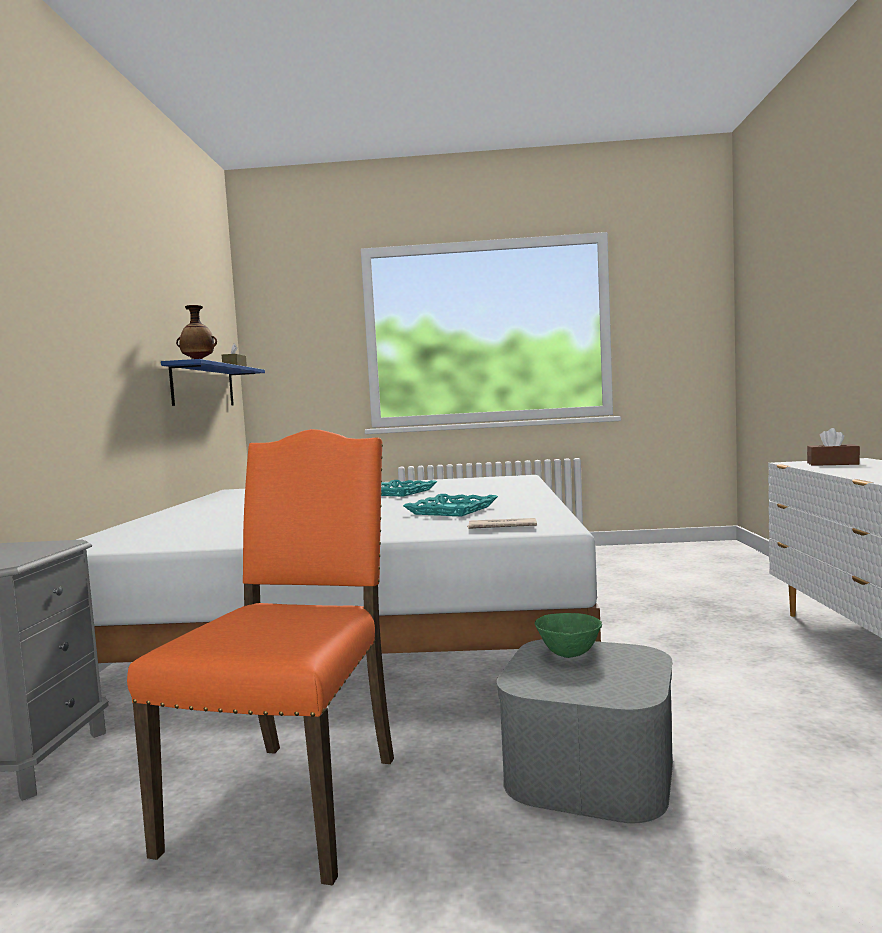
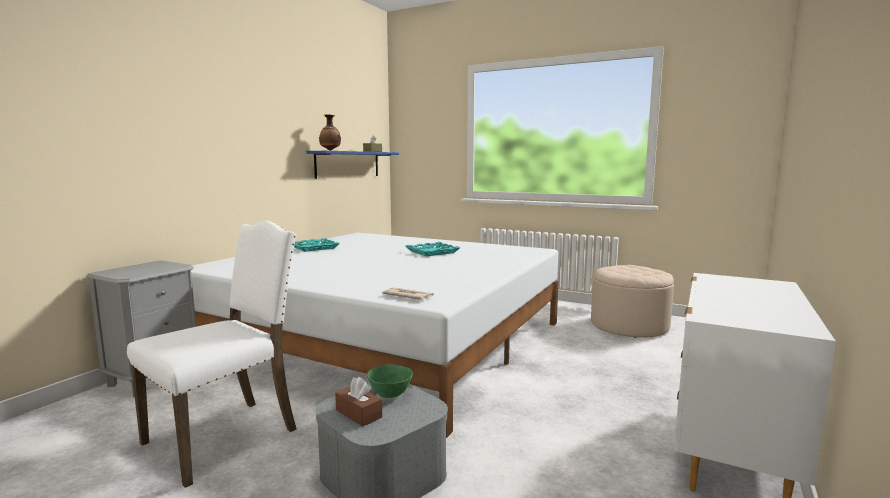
camera: 25 degrees right, 5 degrees up
(293, 800) = (225, 436): orange chair -> white chair
(451, 510) = (419, 275): turquoise tray -> turquoise tray (314, 248)
(622, 559) = (629, 325): none -> beige ottoman
(832, 464) = (737, 284): brown tissue box -> brown tissue box (358, 414)

